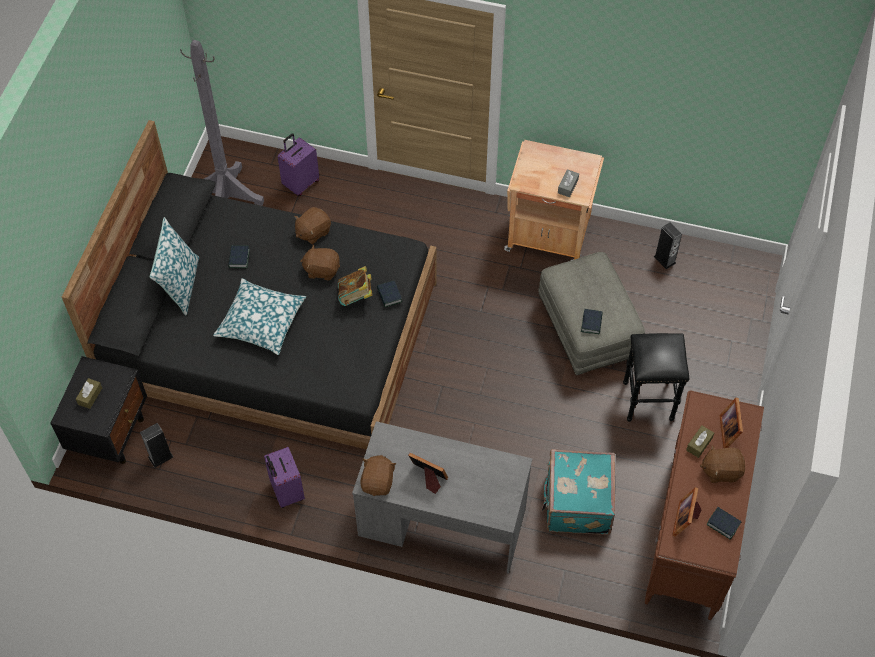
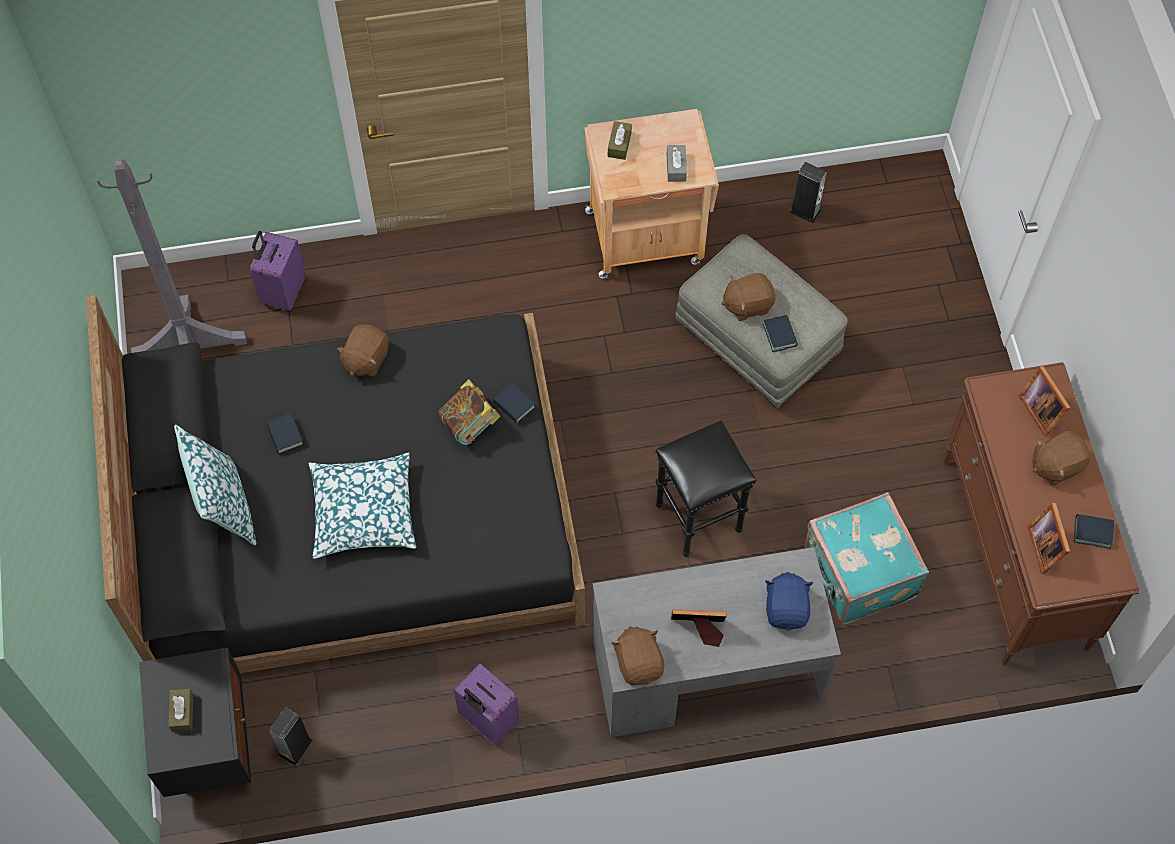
camera: 25 degrees left, 5 degrees up
(322, 270) = (405, 406): brown plush toy -> brown plush toy (747, 304)
(492, 489) = (786, 609): none -> blue plush toy
(649, 400) = (878, 402): black stool -> black stool (699, 515)
(699, 444) = (1013, 443): brown tissue box -> brown tissue box (619, 144)

